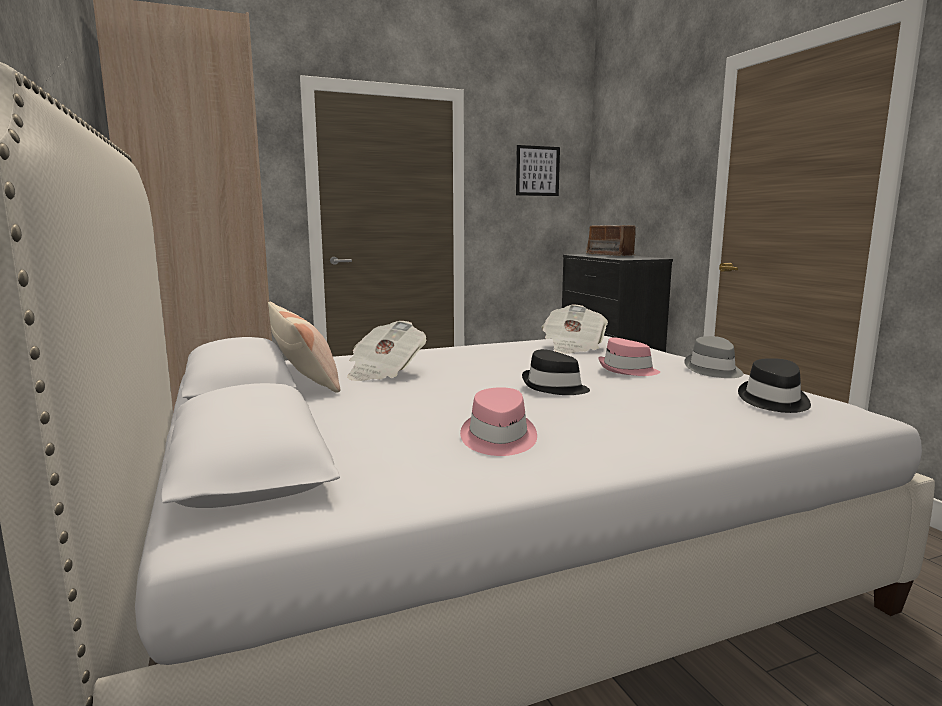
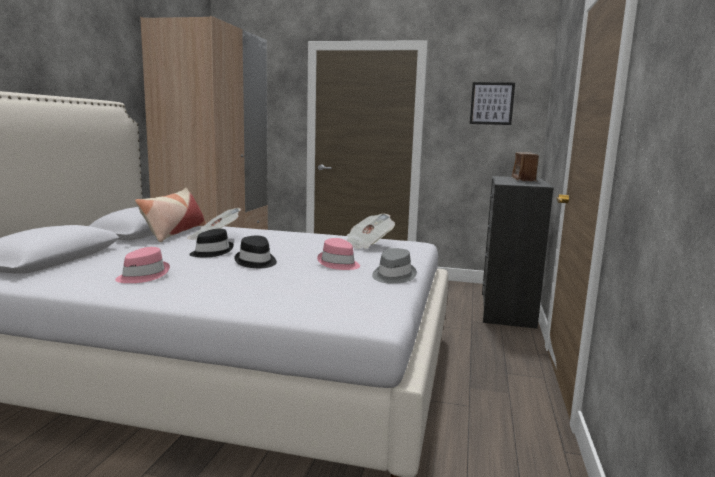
camera: 35 degrees right, 0 degrees up
(773, 401) = (337, 298): black hat -> black hat (211, 252)

